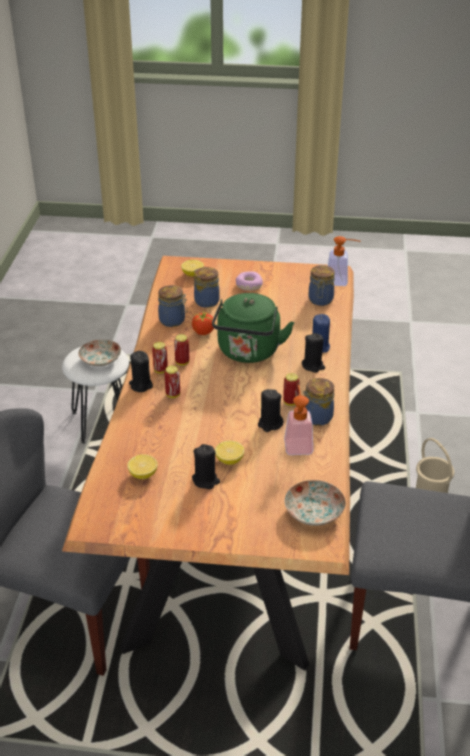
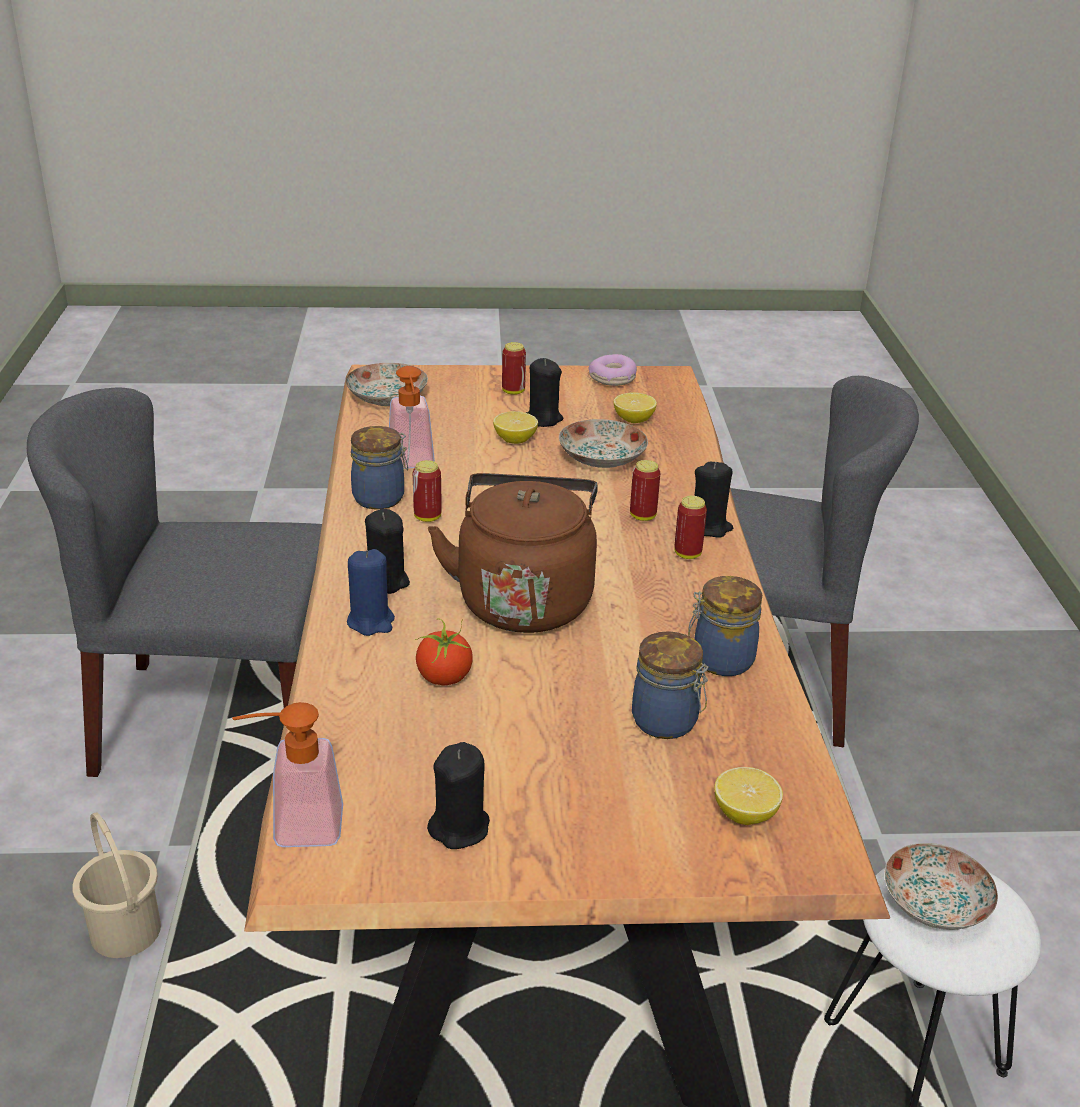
camera: 170 degrees right, 5 degrees down
(179, 439) = (600, 459): none -> plate
(182, 362) = (653, 571): can -> can (513, 391)
(203, 332) = (637, 637): tomato -> tomato (444, 677)
(248, 285) = (569, 786): donut -> donut (613, 378)
(248, 353) = (524, 599): green kettle -> brown kettle
(270, 424) = (460, 485): black candle -> black candle (460, 828)
(320, 300) = (362, 749): jar -> none

